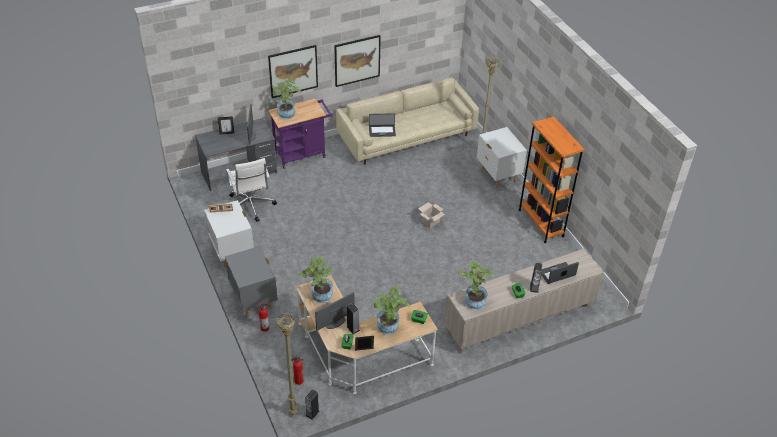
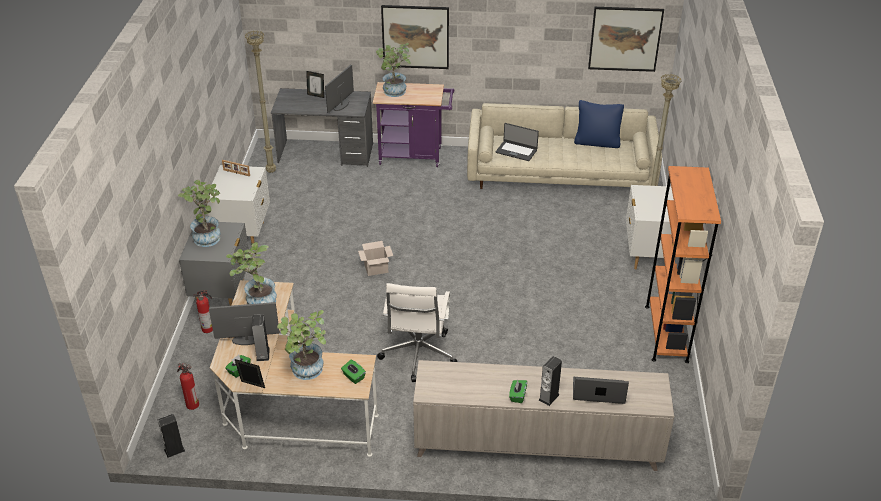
camera: 30 degrees right, 5 degrees down
(250, 206) = (308, 192): white office chair -> white office chair (418, 355)
(294, 412) = (154, 439): beige floor lamp -> beige floor lamp (272, 171)
(357, 60) = (508, 46): picture -> picture (625, 38)
(427, 108) = (597, 142): none -> blue pillow
(430, 222) = (510, 281): cardboard box -> cardboard box (375, 269)
(473, 300) = (448, 380): potted plant -> potted plant (208, 236)

